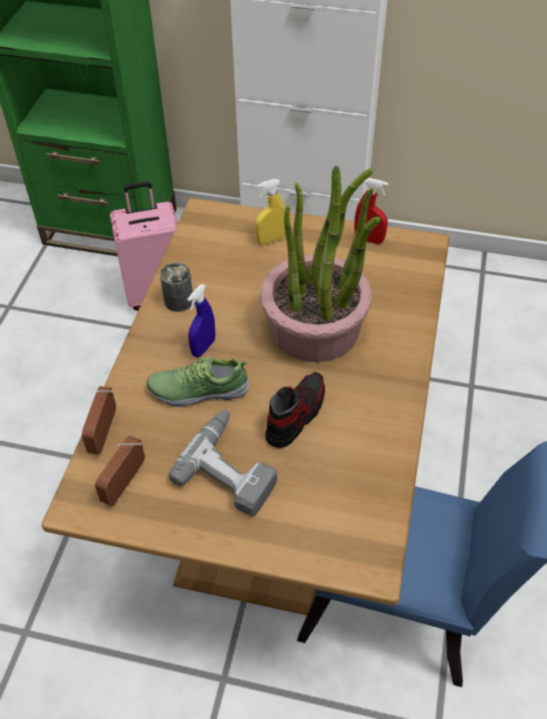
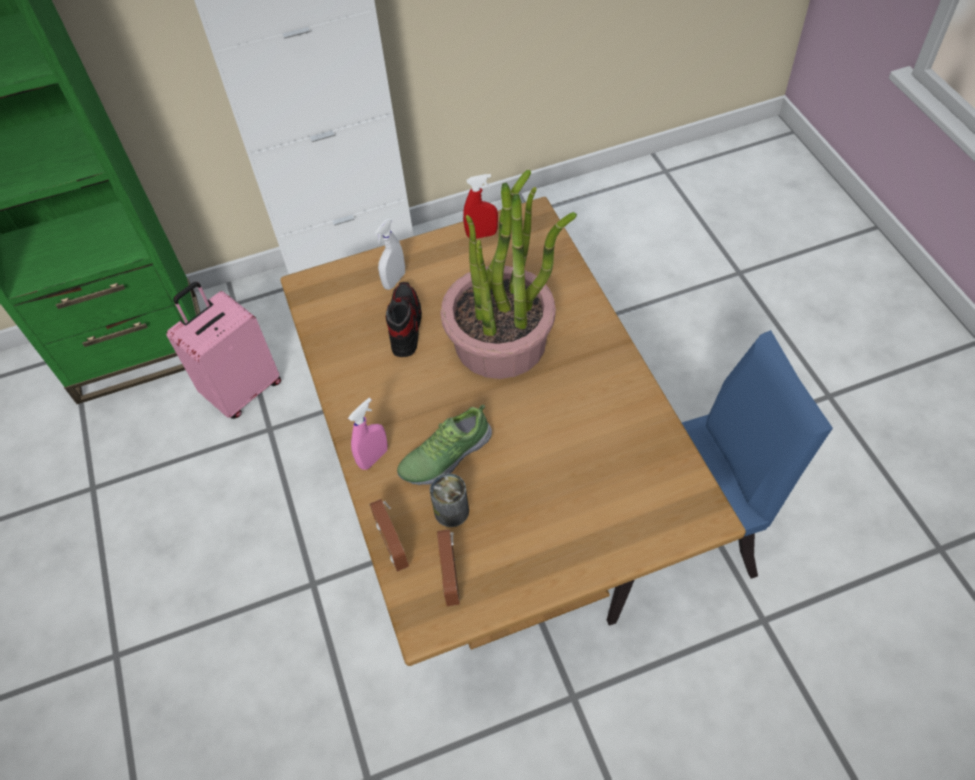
camera: 30 degrees left, 5 degrees up
(144, 361) = (373, 458): none -> pink spray bottle
(179, 301) = (357, 383): can -> can (451, 511)
(203, 347) = (417, 414): blue spray bottle -> none
(233, 467) = (532, 504): power drill -> none
(270, 240) = (394, 280): yellow spray bottle -> white spray bottle
(295, 415) = (547, 428): shoe -> shoe (404, 325)

